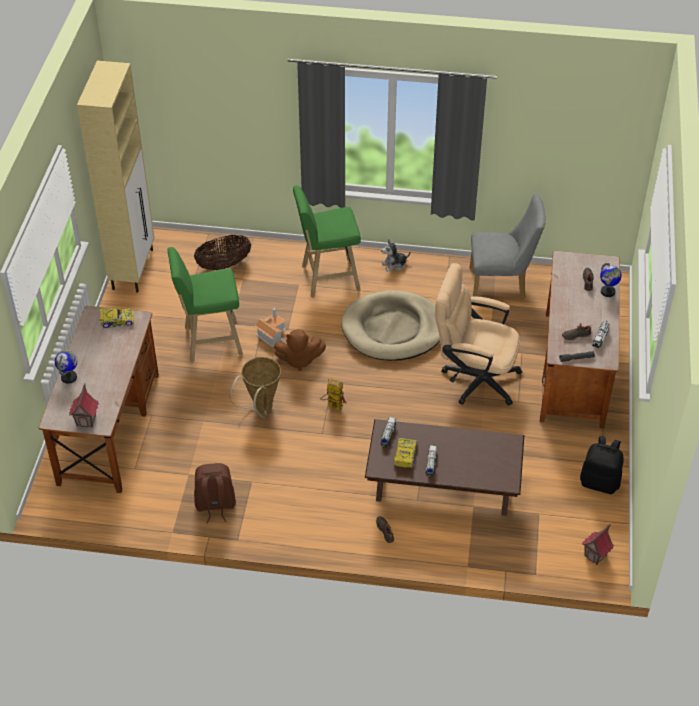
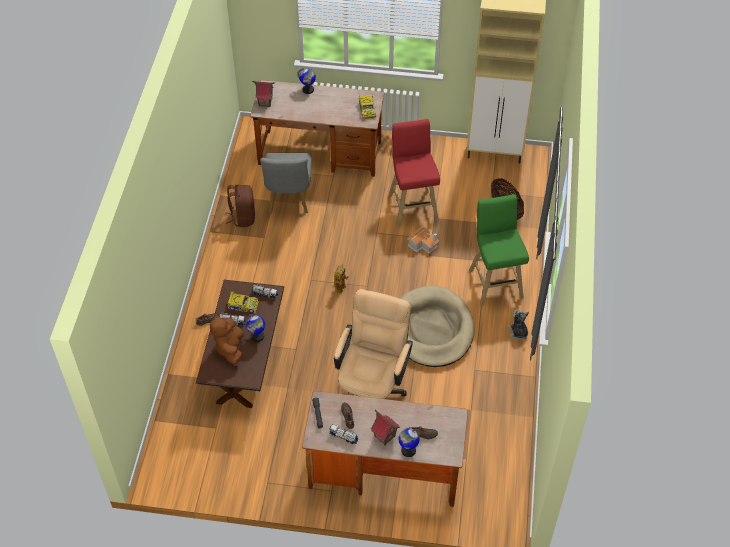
camera: 90 degrees right, 5 degrees up
(210, 341) = (412, 205): green stool -> red stool
(260, 410) = (336, 240): basket -> none
(299, 360) = (392, 263): brown plush toy -> brown plush toy (230, 348)
(451, 439) = (257, 336): none -> globe
(502, 284) = (499, 419): grey chair -> grey chair (289, 200)
(595, 556) = (167, 466): toy house -> toy house (384, 437)
(600, 482) = (246, 478): black backpack -> none

